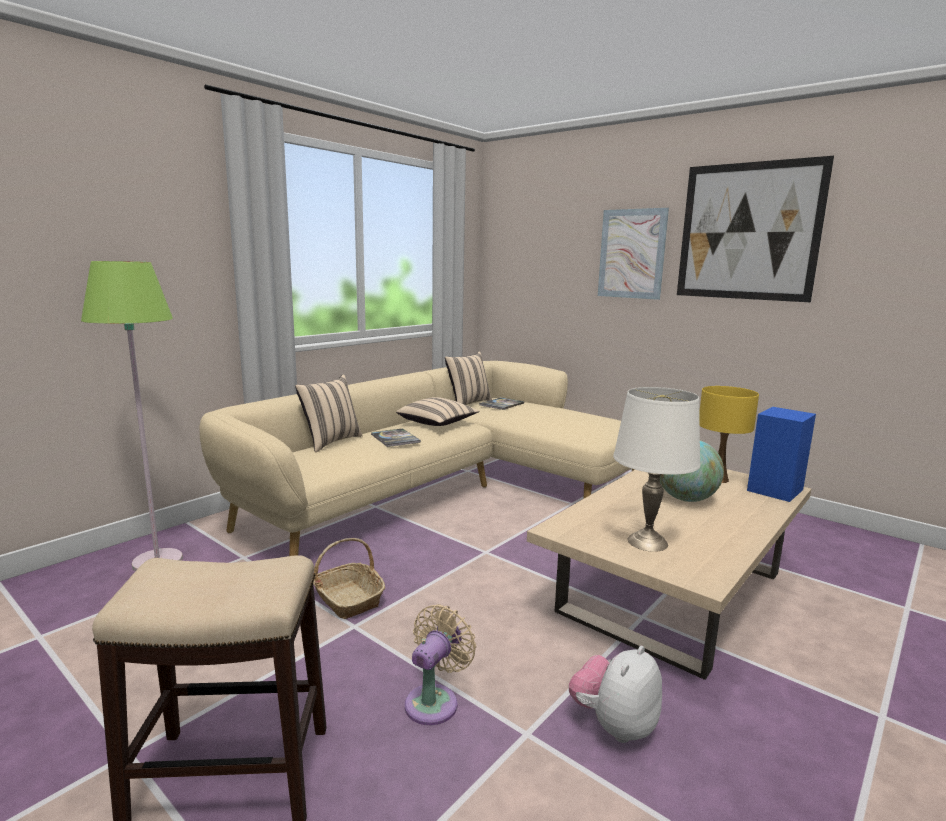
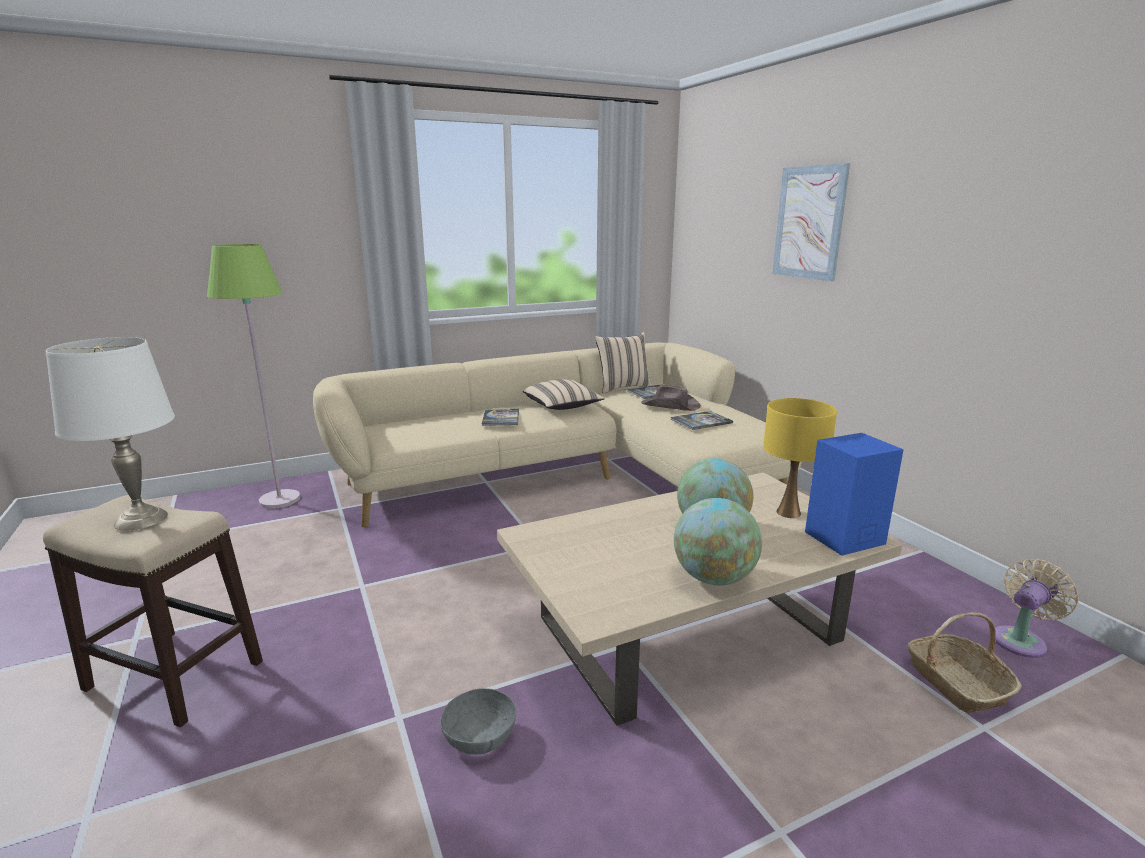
camera: 25 degrees right, 5 degrees up
(330, 442) = (443, 414): beige pillow -> none
(347, 599) = (379, 561): basket -> basket (956, 683)
(434, 701) = (357, 666): beige fan -> beige fan (1021, 640)
(532, 413) = (671, 406): none -> brown hat
(572, 422) = (701, 421): none -> book
(614, 725) = (479, 737): plush toy -> grey bowl
(648, 542) = (597, 565): white table lamp -> white table lamp (142, 519)
(738, 533) = (714, 578): none -> globe
(748, 232) = (936, 194): picture -> none

